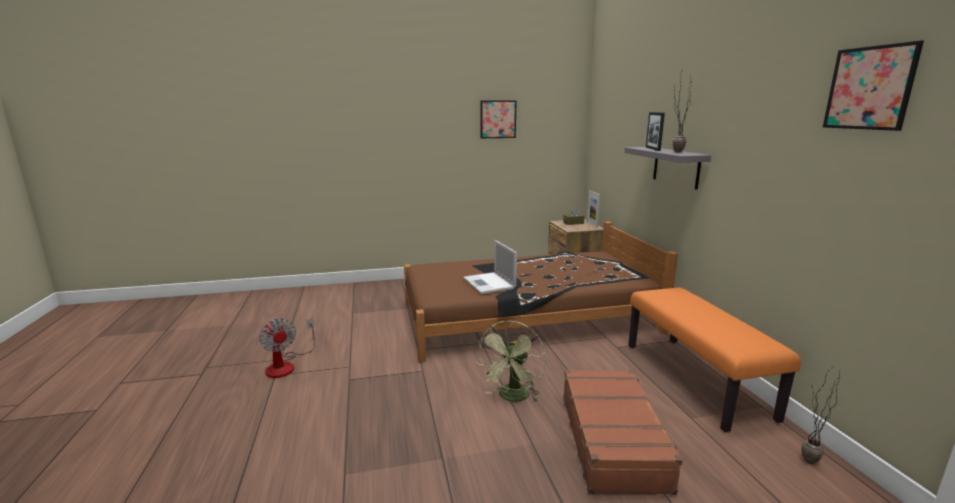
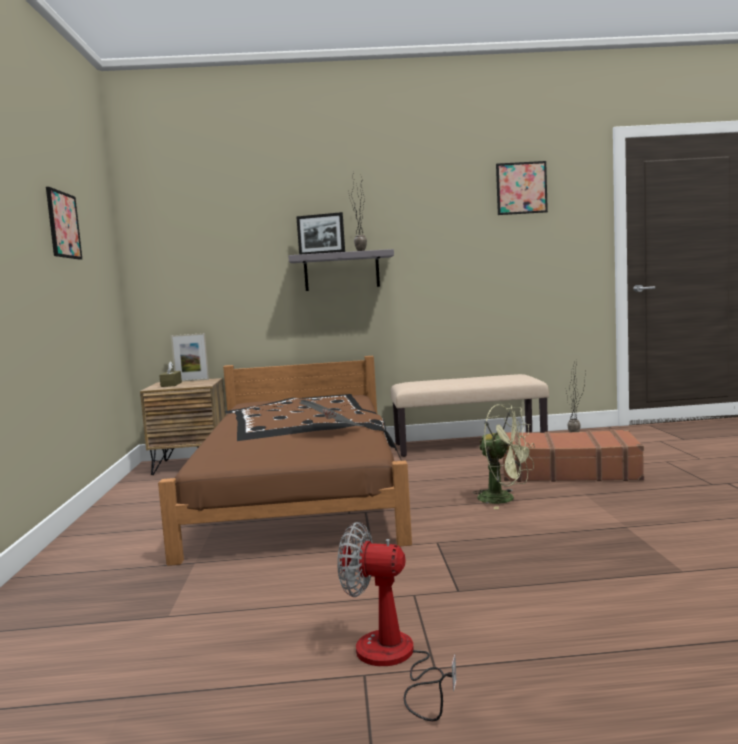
camera: 80 degrees left, 10 degrees down
(286, 365) = (394, 661): fan -> fan turned 135 degrees counterclockwise
(489, 283) = (332, 430): laptop -> newspaper
(696, 379) = (469, 445): orange bench -> beige bench

